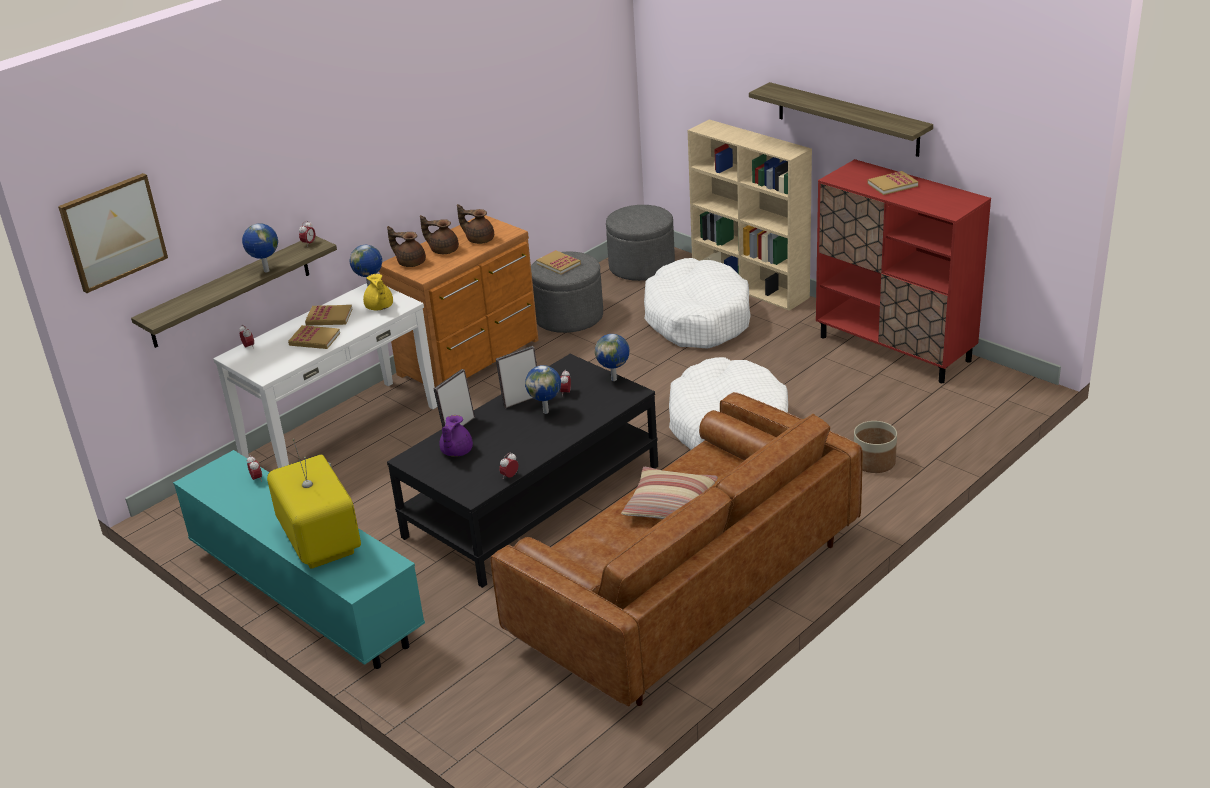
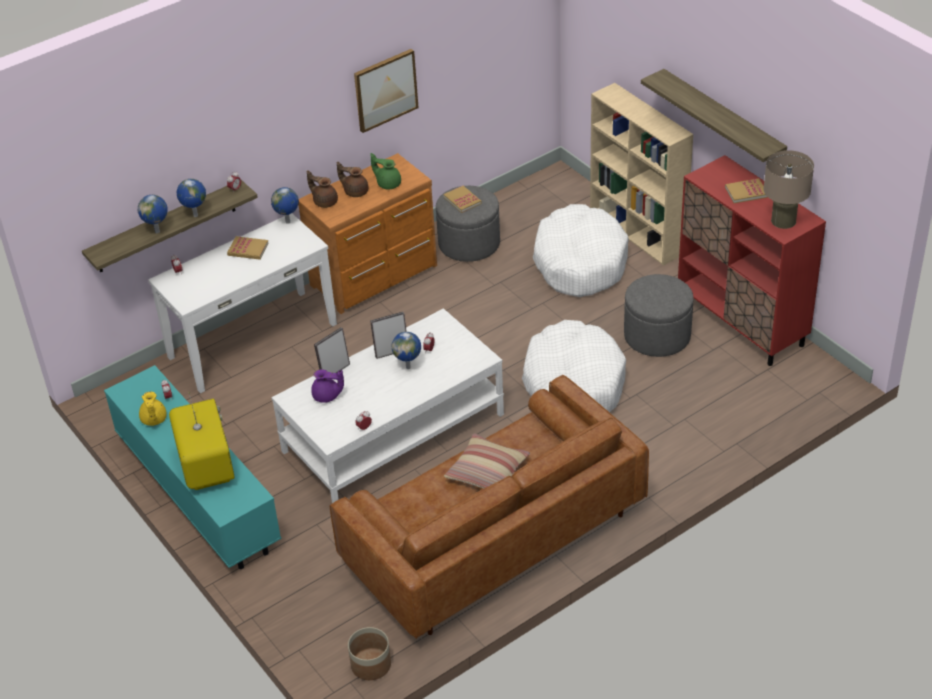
camera: 10 degrees right, 10 degrees up
(113, 232) = (70, 188): picture -> picture (385, 89)
(314, 339) = (232, 272): book -> none
(379, 307) = (291, 245): yellow teapot -> yellow teapot (153, 420)
(455, 451) = (327, 396): purple teapot -> purple teapot turned 105 degrees counterclockwise
(479, 239) = (388, 183): brown teapot -> green teapot
(532, 501) = (393, 433): black coffee table -> white coffee table
(614, 379) = (472, 342): globe -> globe (158, 231)
(642, 267) = (547, 195): grey ottoman -> grey ottoman (657, 336)
(874, 462) = (683, 439): planter -> planter (371, 665)
(945, 202) = (783, 221): none -> beige table lamp

